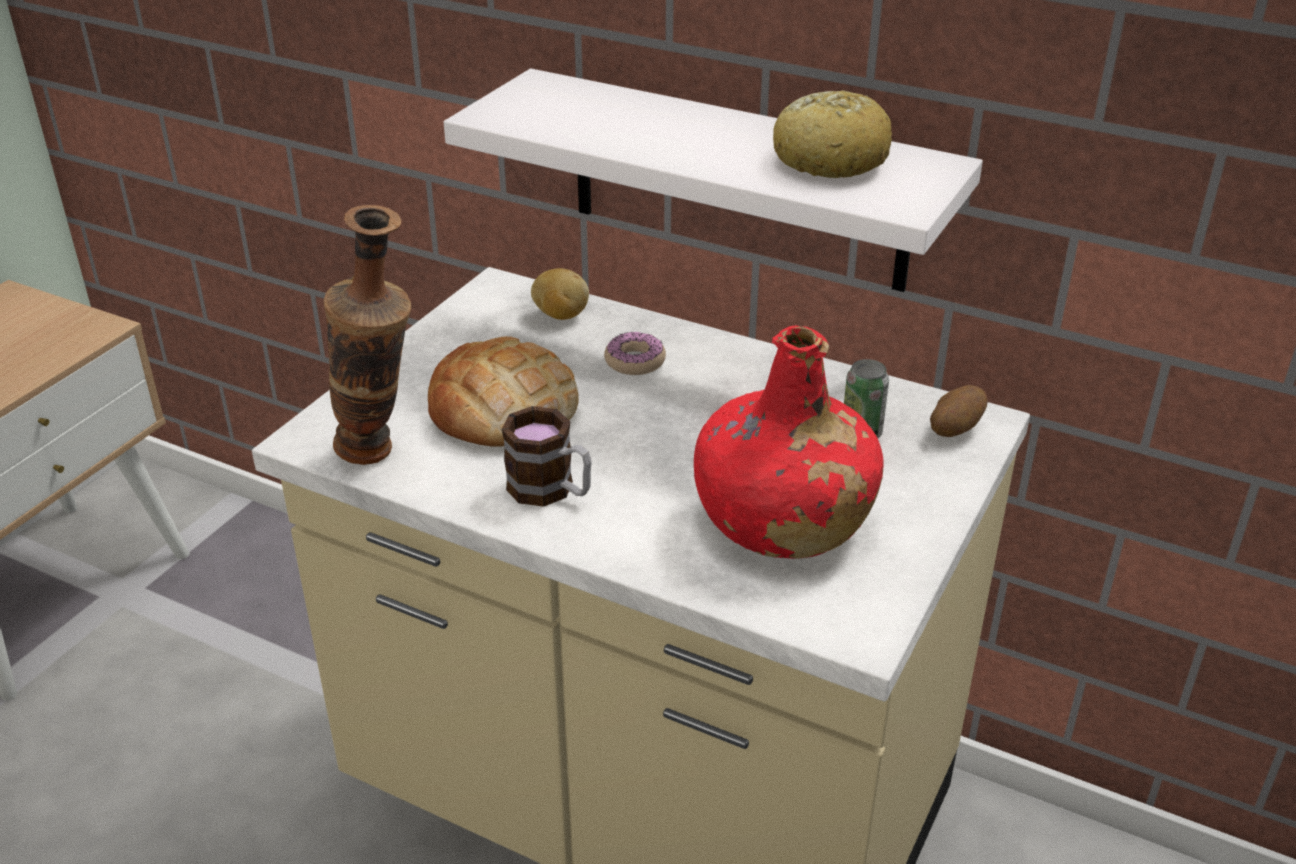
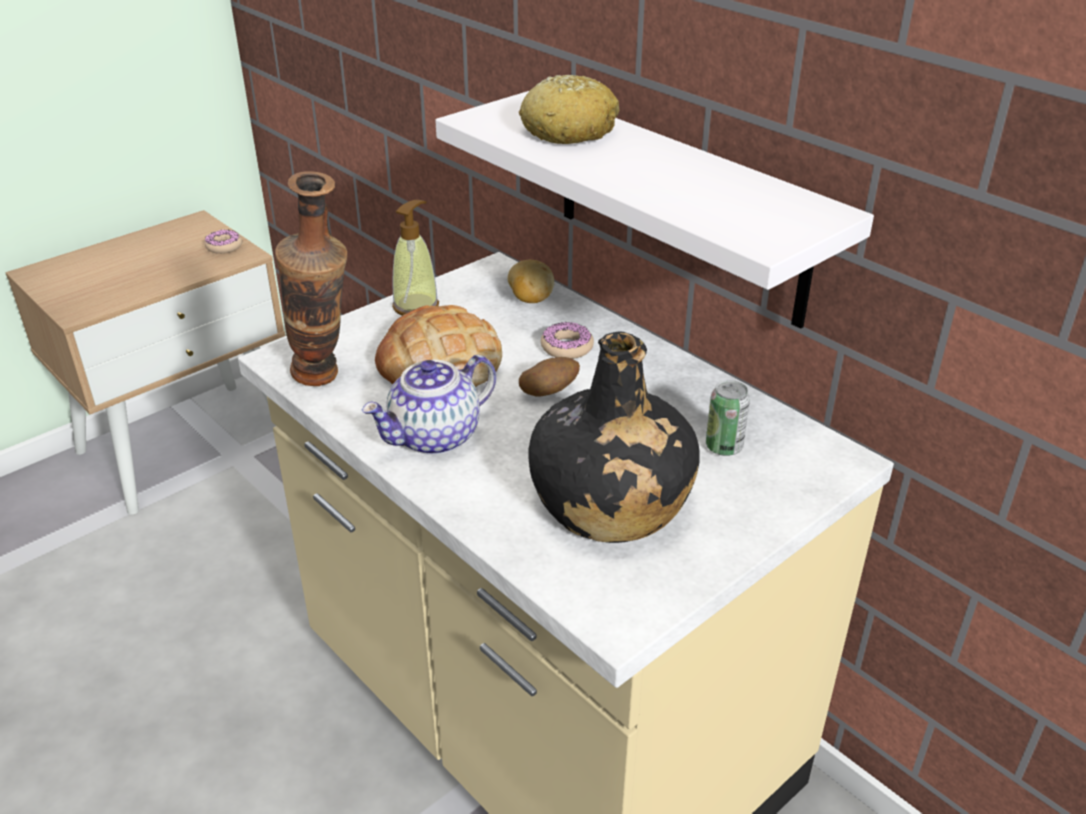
camera: 20 degrees right, 0 degrees up
(68, 322) = (224, 247): none -> donut
(433, 347) = (416, 306): none -> soap dispenser
(551, 491) = (435, 437): mug -> teapot
(782, 519) = (609, 504): red bottle -> black bottle
(830, 159) = (729, 193): bread -> bread (569, 131)
(954, 429) = (812, 462): potato -> potato (549, 392)

